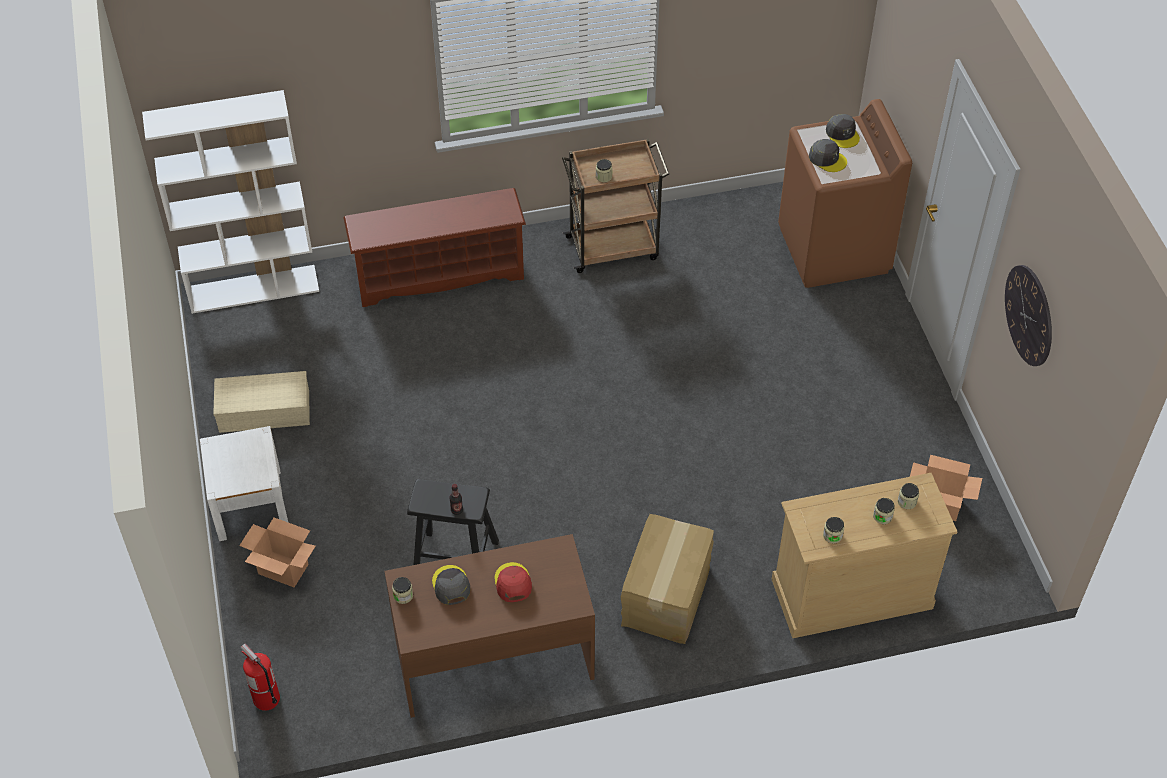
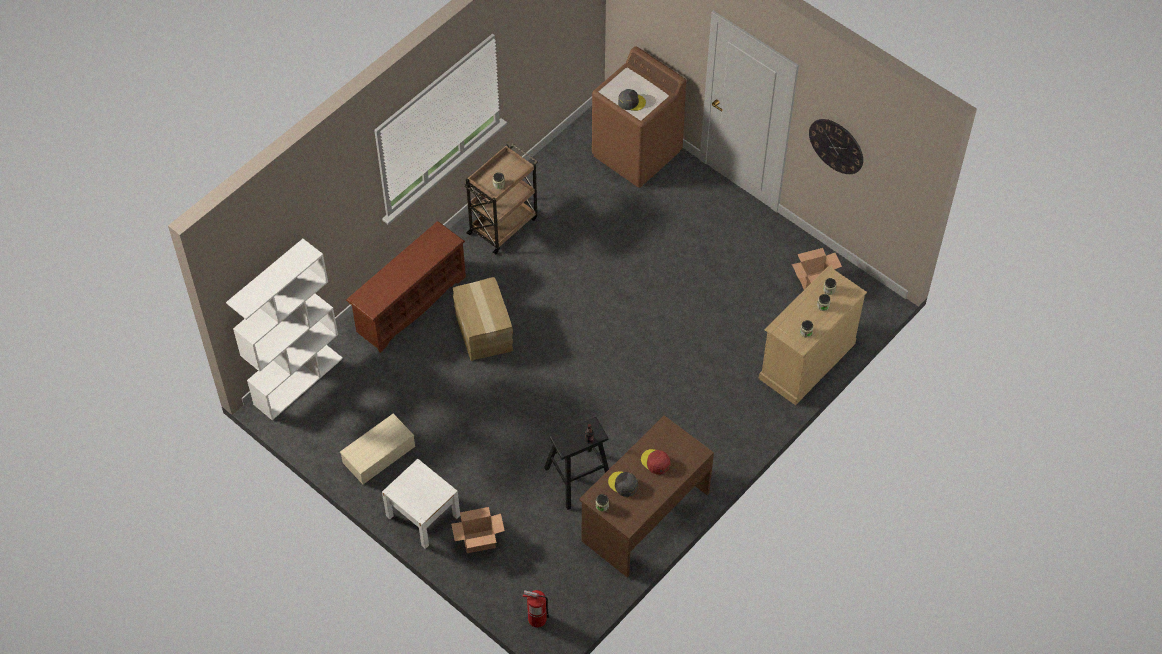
camera: 35 degrees left, 5 degrees up
(667, 596) = (710, 423): cardboard box -> cardboard box (484, 331)
(842, 134) = (627, 80): grey cap -> none

